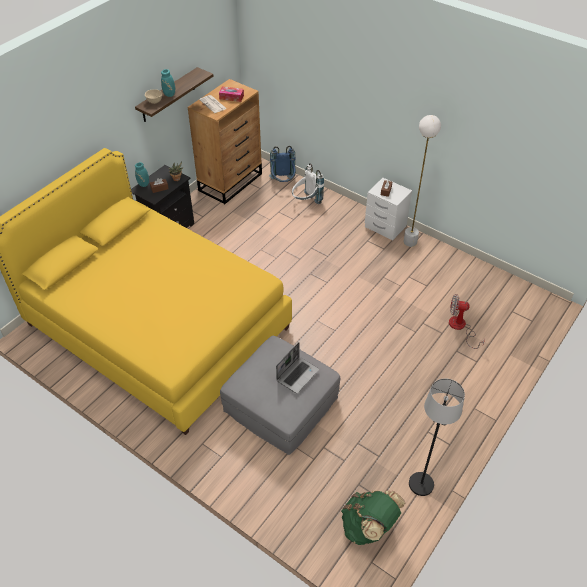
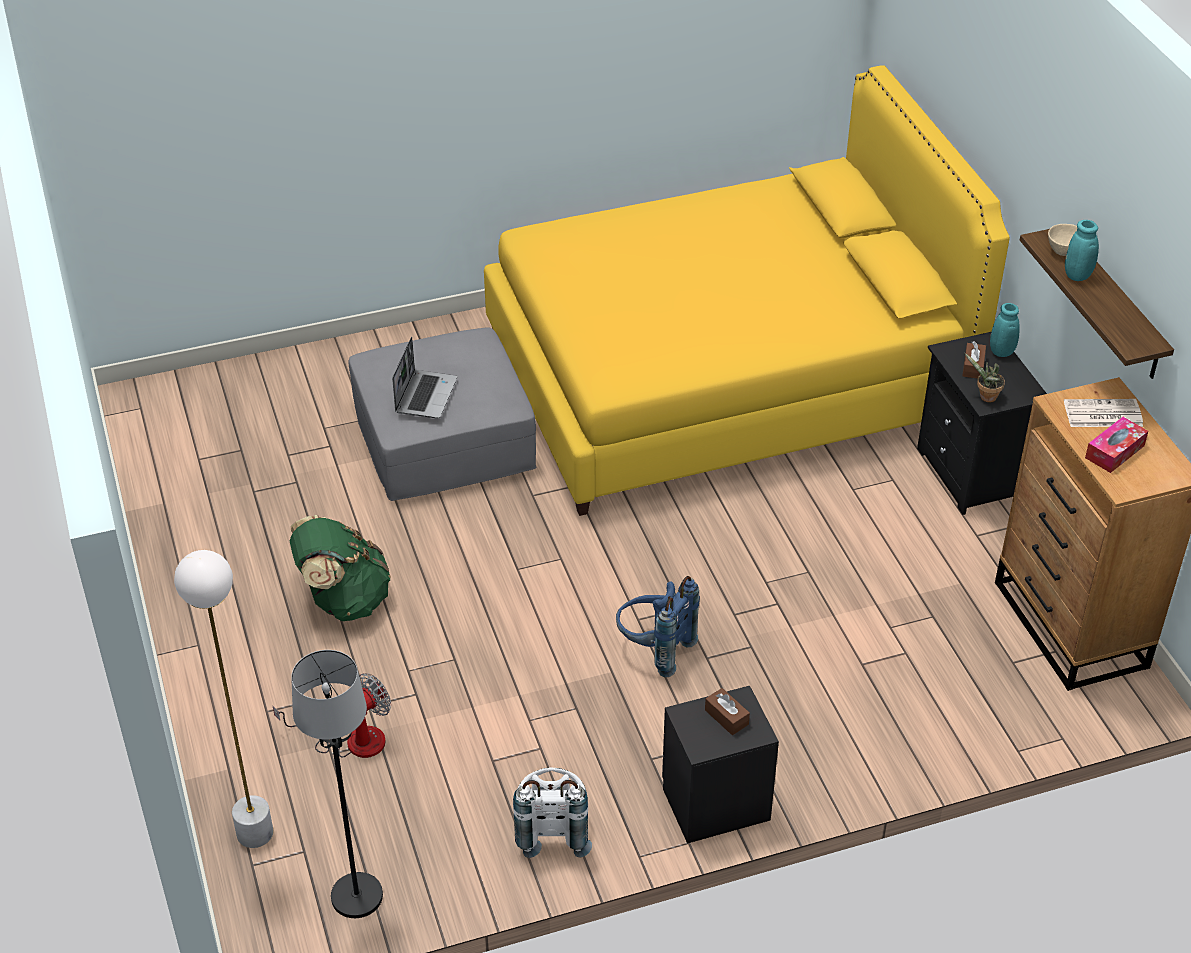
camera: 125 degrees right, 5 degrees down
(283, 183) = (1005, 711): blue backpack -> blue backpack (654, 650)
(297, 375) = (425, 395): laptop -> laptop turned 150 degrees counterclockwise
(306, 202) = (906, 715): white backpack -> white backpack (552, 829)
(368, 527) = (180, 428): green backpack -> green backpack (343, 600)
(385, 226) = (715, 804): white nightstand -> black nightstand
(410, 242) = (632, 816): white floor lamp -> white floor lamp (254, 833)
(420, 484) = (169, 508): black floor lamp -> black floor lamp (357, 896)

